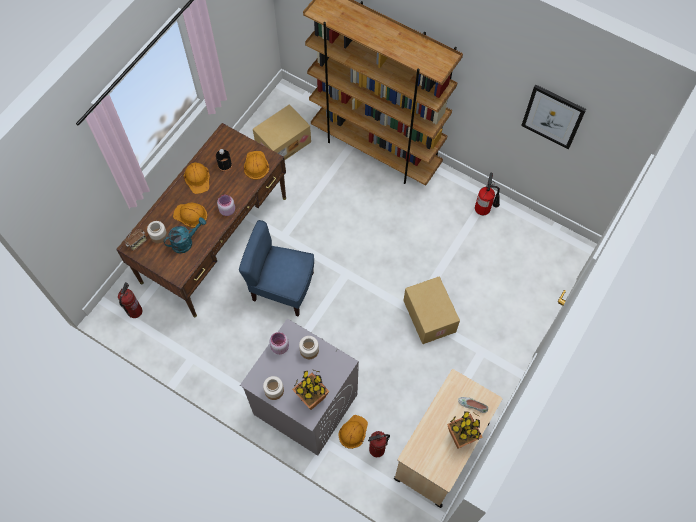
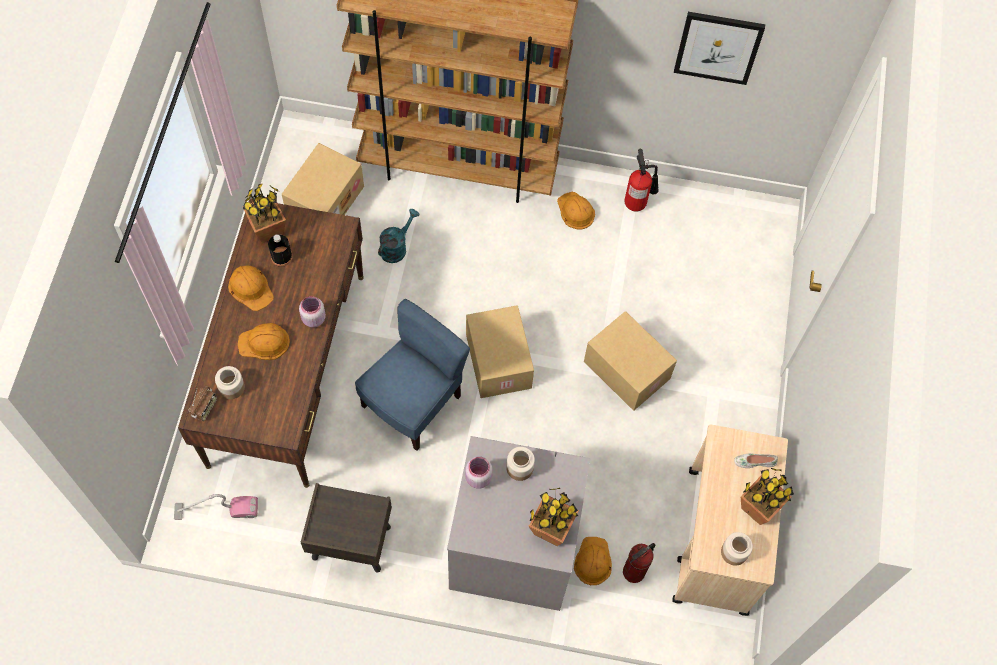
camera: 25 degrees left, 0 degrees up
(134, 311) = (216, 510): fire extinguisher -> vacuum cleaner
(186, 242) = (274, 382): turquoise watering can -> turquoise watering can (396, 247)
(205, 361) = (350, 542): none -> brown nightstand
(224, 146) = (268, 230): none -> potted plant
(256, 165) = (325, 242): orange hard hat -> orange hard hat (575, 211)
(274, 390) = (497, 539): jar -> jar (734, 552)
(282, 288) = (413, 403): blue chair -> blue chair turned 135 degrees clockwise
(347, 280) = (497, 360): none -> cardboard box

